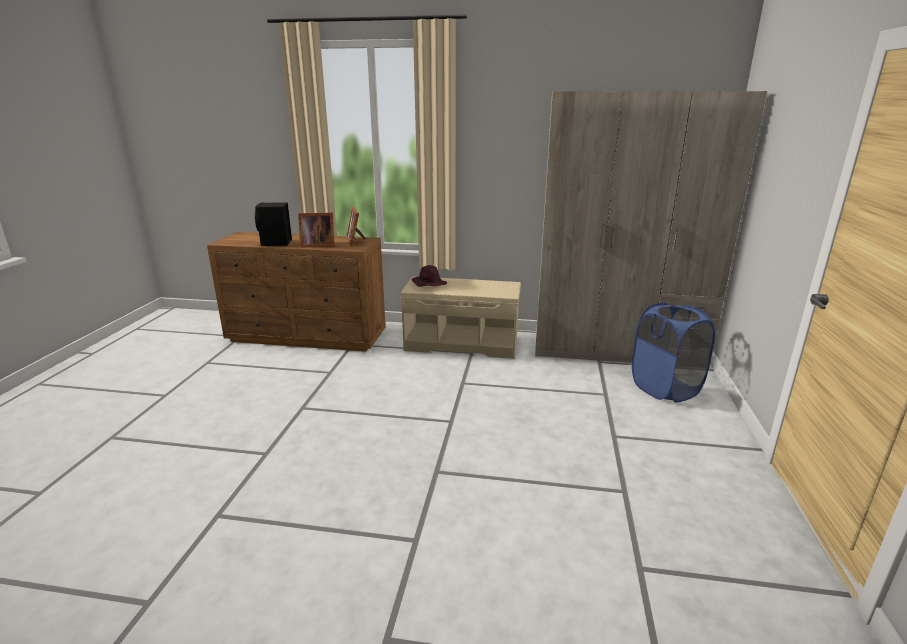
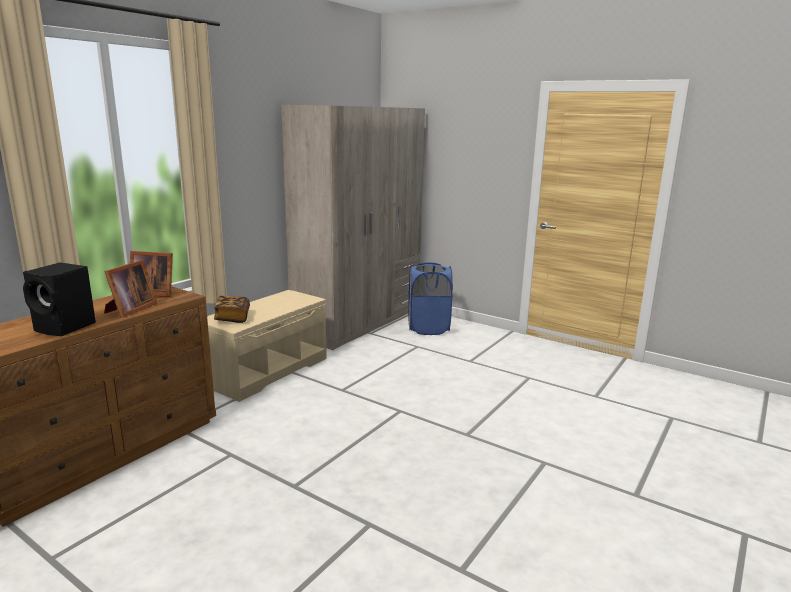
camera: 65 degrees left, 5 degrees down
(429, 283) = (232, 317): purple hat -> book

